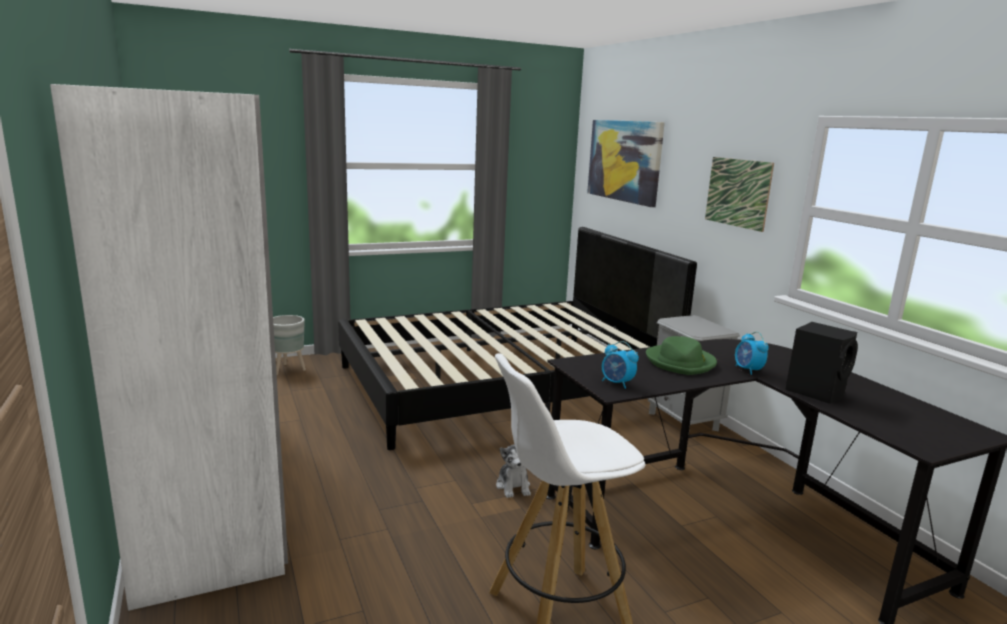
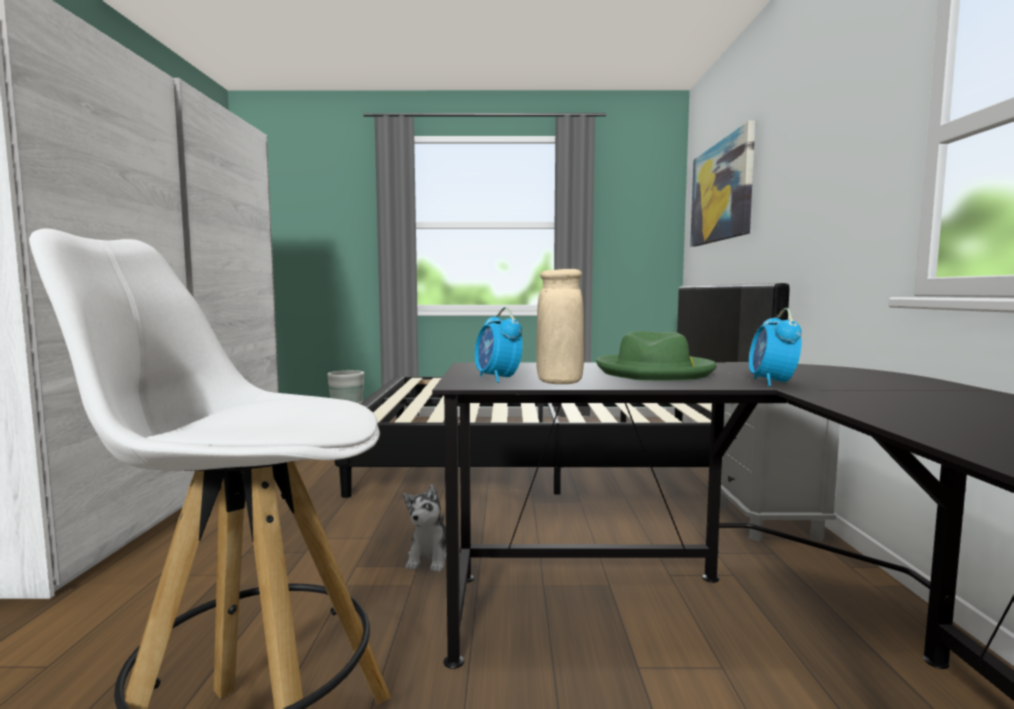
camera: 25 degrees right, 10 degrees down
(654, 384) = (559, 382): none -> beige vase
(738, 192) = (836, 164): picture -> none
(816, 391) = (895, 408): black speaker -> none

